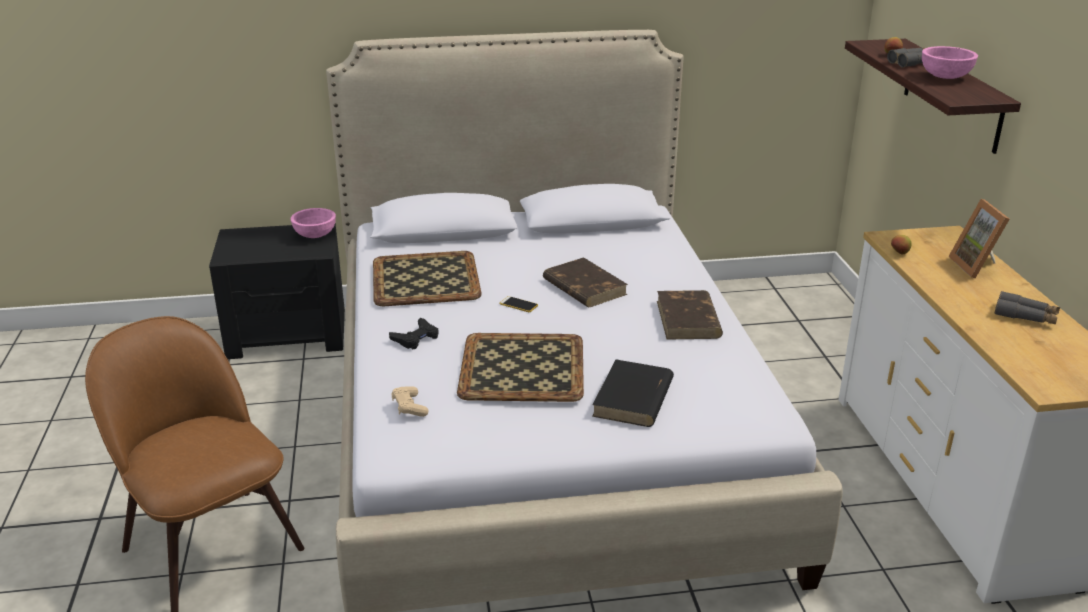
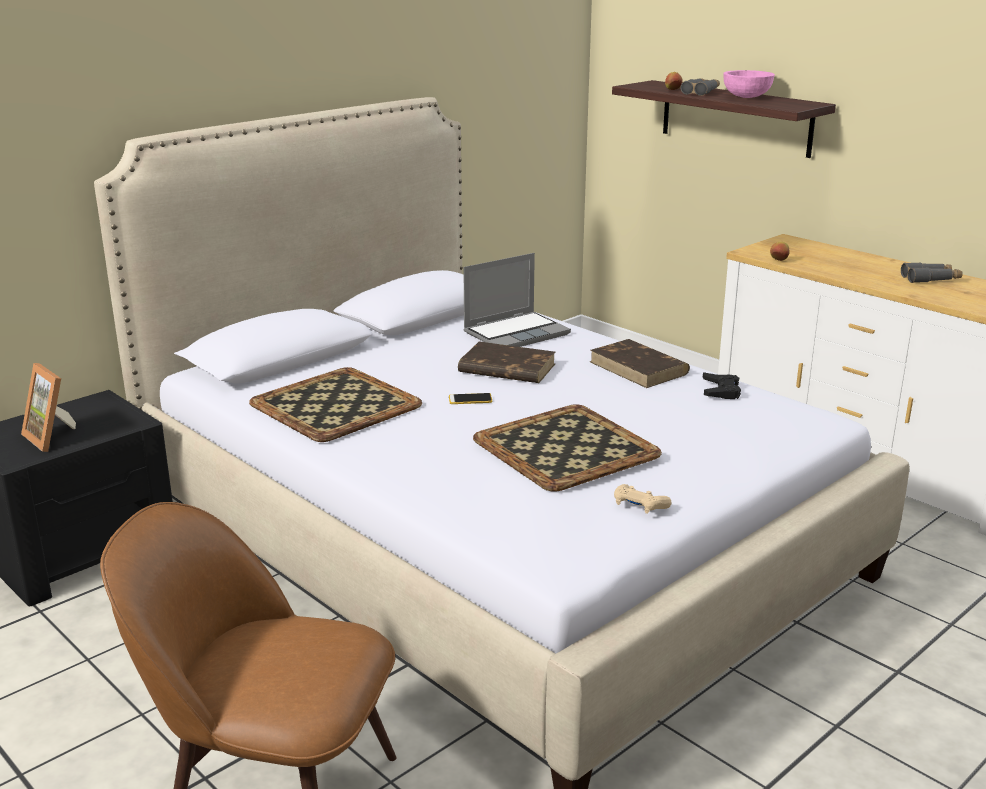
camera: 35 degrees left, 5 degrees down
(314, 235) = (102, 407): pink bowl -> none
(409, 407) = (513, 517): beige game controller -> beige game controller (639, 506)
(416, 338) = (413, 458): black game controller -> black game controller (721, 390)
(633, 398) = (696, 440): black book -> none
(639, 258) = (516, 333): none -> laptop
(977, 266) = (844, 256): picture frame -> picture frame (54, 437)

